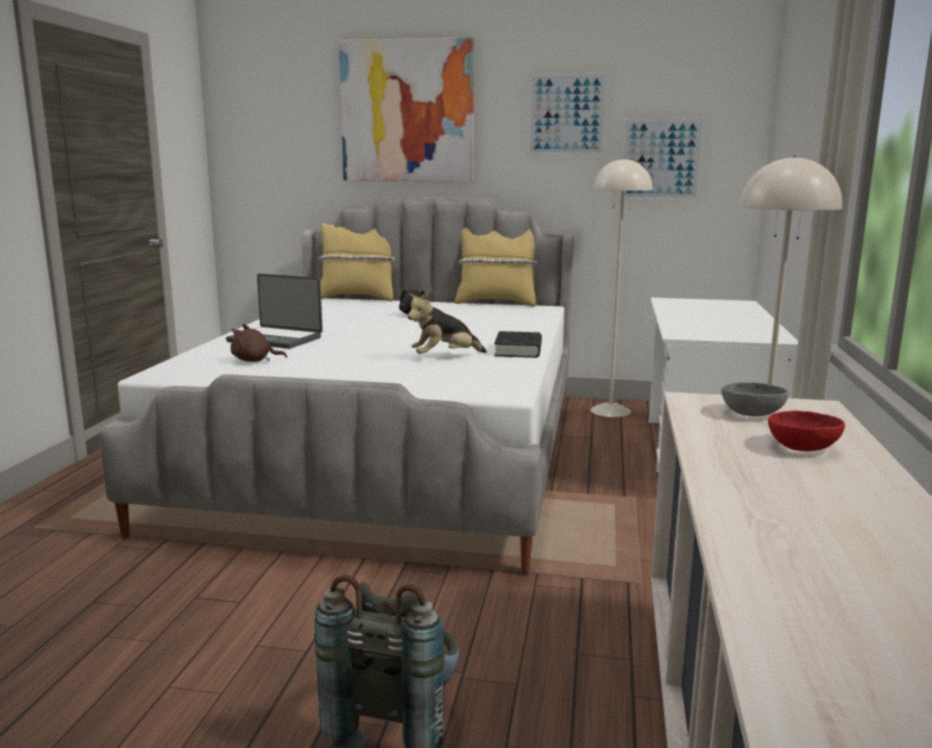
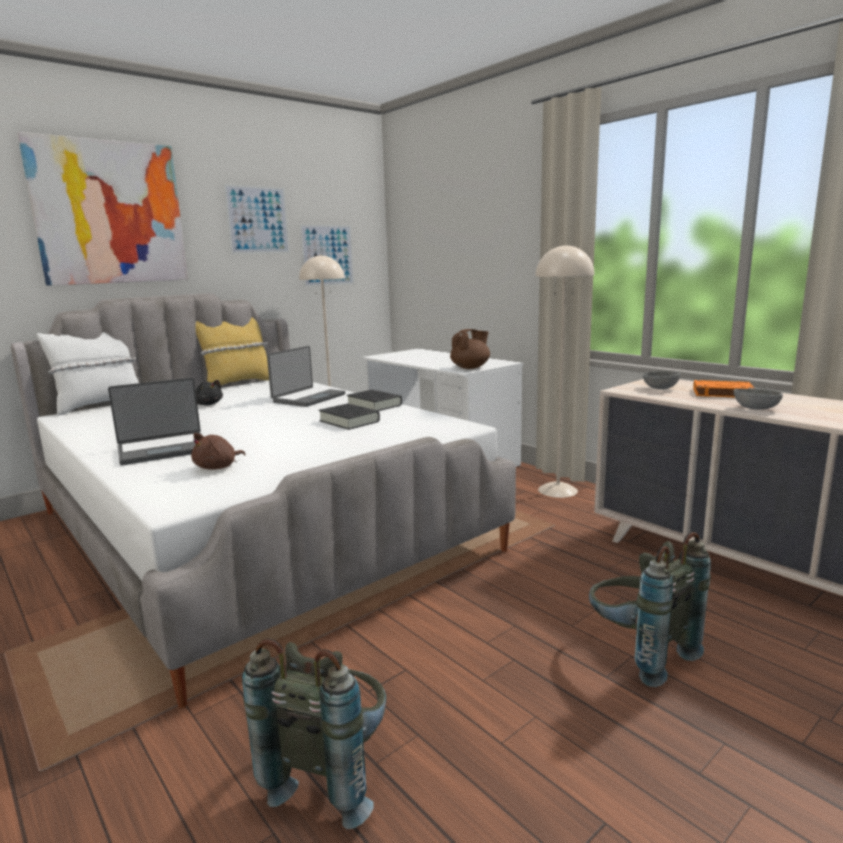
camera: 50 degrees left, 0 degrees up
(84, 621) = (331, 772): none -> grey backpack
(357, 298) = (99, 406): yellow pillow -> white pillow
(444, 357) = (349, 421): plush toy -> black book
(495, 329) = (308, 398): none -> laptop
(704, 334) = (470, 367): none -> brown teapot
(736, 475) = (755, 408): none -> grey bowl
(801, 447) = (721, 393): red bowl -> orange book

